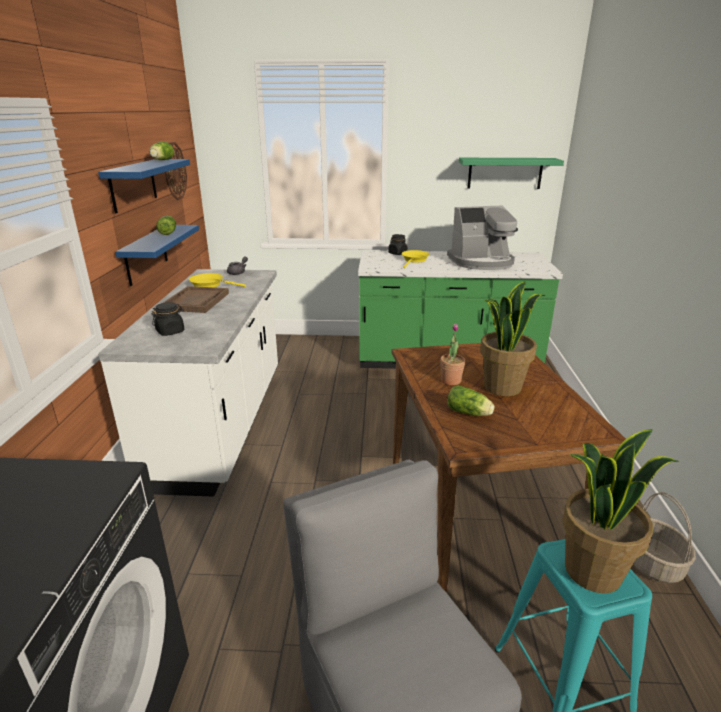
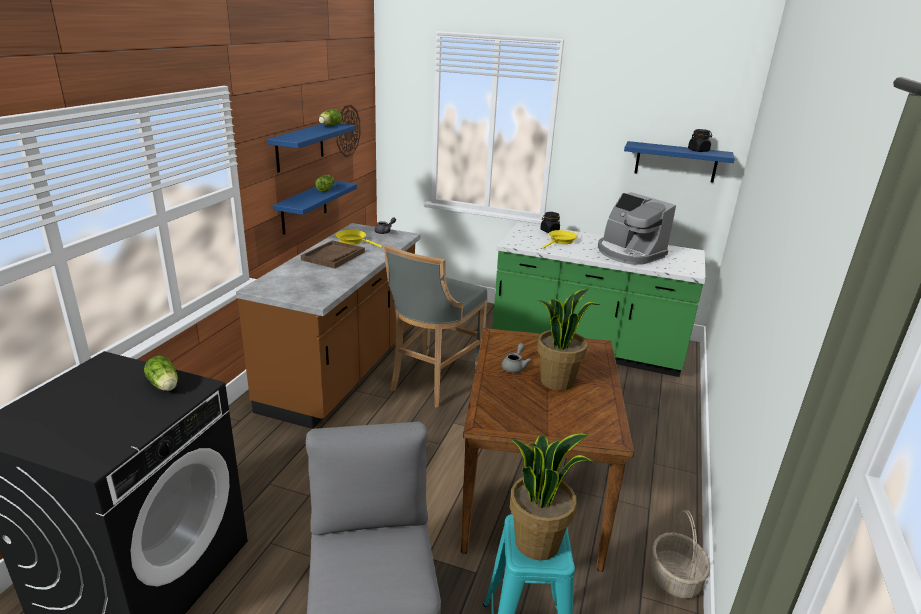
camera: 15 degrees right, 0 degrees up
(170, 331) = (298, 281): black jar -> black jar (698, 150)
(222, 424) = (344, 369): white counter -> brown counter
(320, 420) = (432, 382): none -> grey stool
(451, 380) = (515, 366): potted plant -> grey teapot
(469, 413) = (509, 398): lettuce -> lettuce (164, 386)
(482, 262) = (629, 253): coffee machine -> coffee machine turned 45 degrees clockwise
(505, 173) = (676, 162): green shelf -> blue shelf

